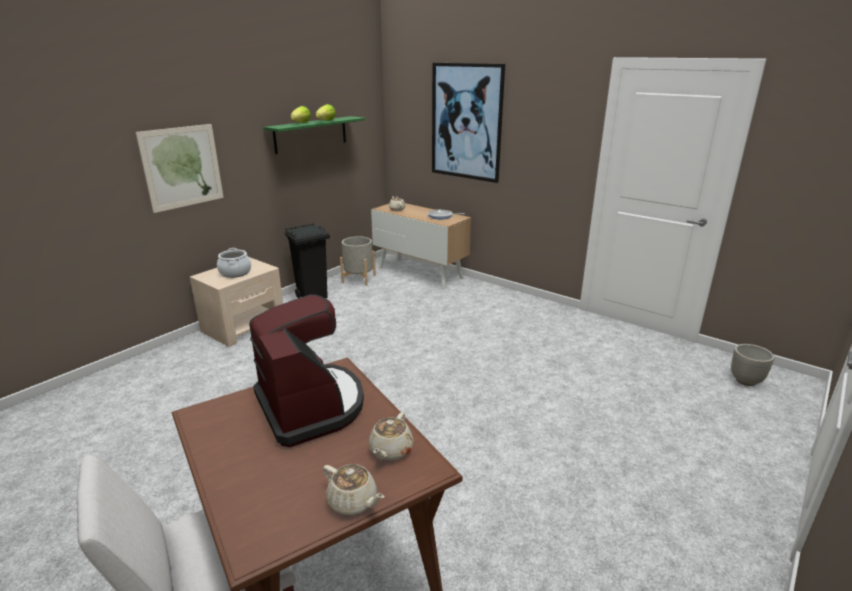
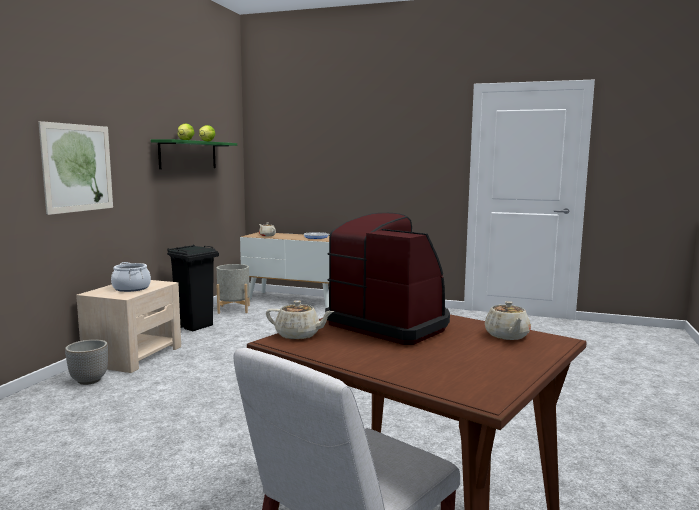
camera: 20 degrees left, 15 degrees down
(353, 502) = (525, 362): beige teapot -> beige teapot (298, 335)
(466, 122) = (336, 147): picture -> none
(745, 380) = (632, 336): planter -> planter (89, 380)

